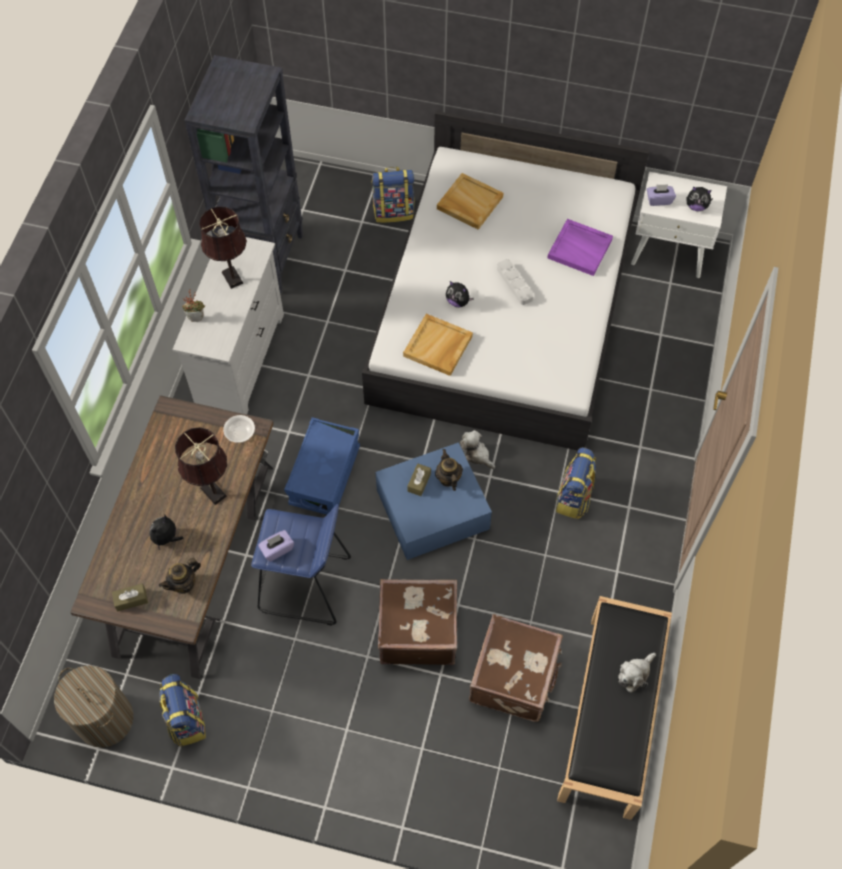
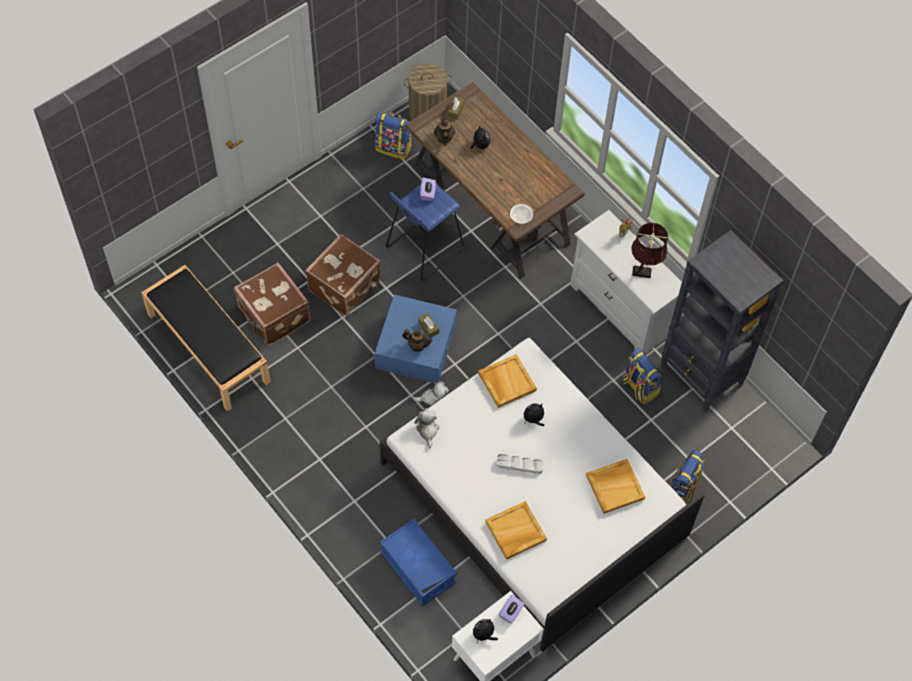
camera: 125 degrees right, 0 degrees up
(211, 490) = (493, 182): brown table lamp -> none
(324, 476) = (490, 303): blue storage box -> blue storage box (418, 568)
(574, 498) = (353, 432): backpack -> backpack (639, 387)
(580, 249) = (515, 532): purple tray -> beige tray
(635, 674) = (206, 338): plush toy -> plush toy (427, 430)

